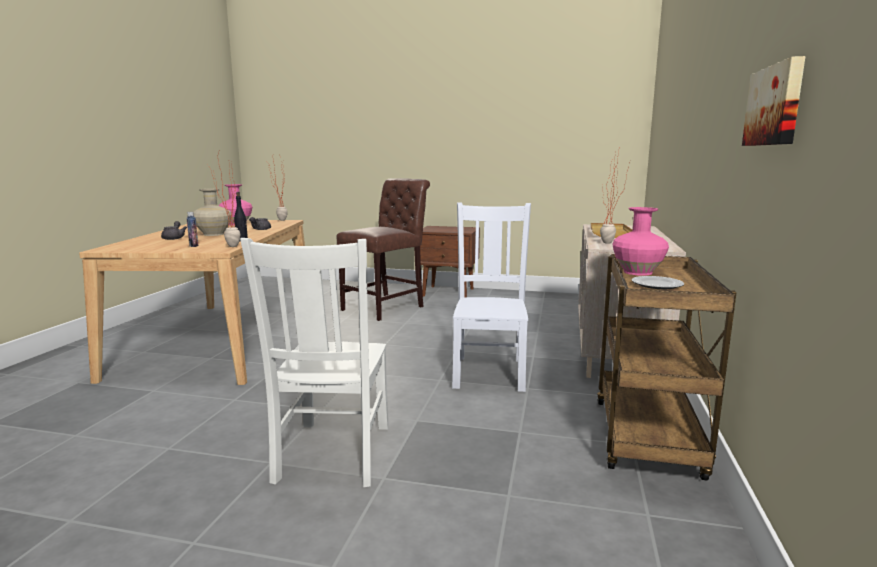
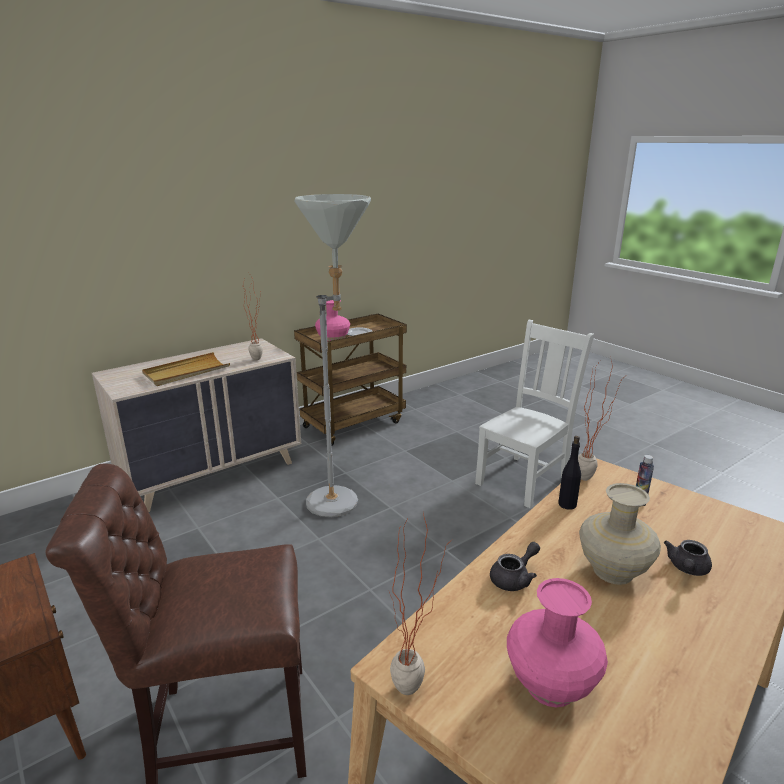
camera: 140 degrees left, 10 degrees up
(489, 371) = (340, 498): white chair -> grey floor lamp
(776, 106) = (368, 229): picture -> none

